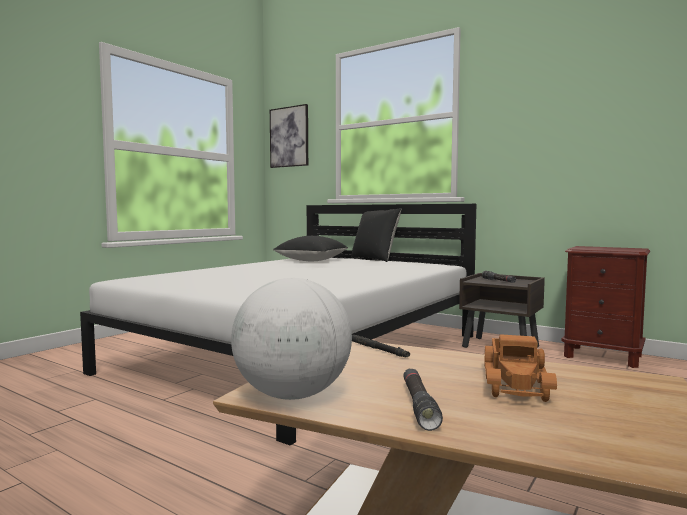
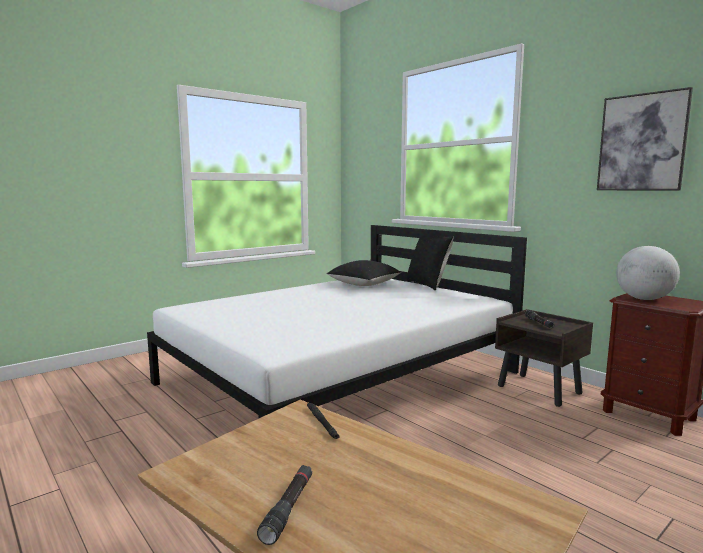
camera: 15 degrees right, 5 degrees up
(289, 137) = (361, 155): picture -> picture (642, 142)
(293, 395) = (200, 477): globe -> globe (644, 299)
(517, 382) = (406, 490): toy truck -> none

